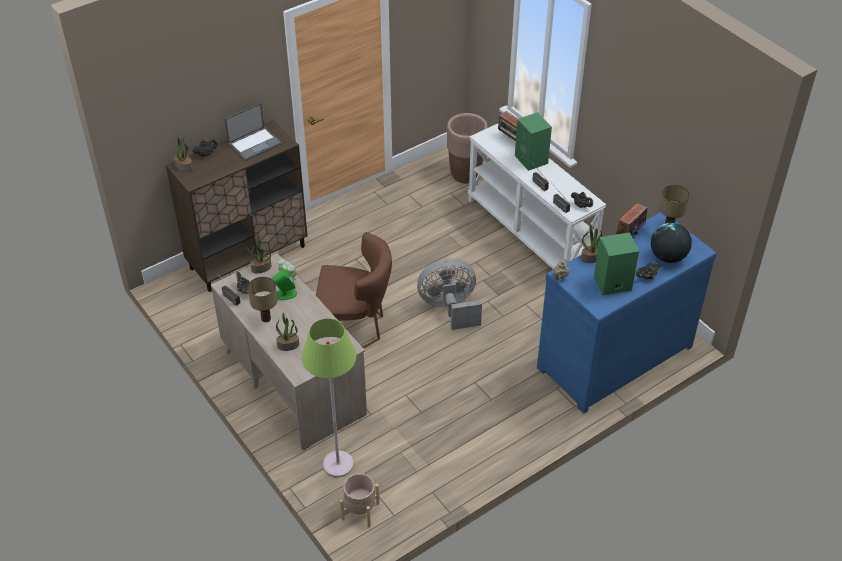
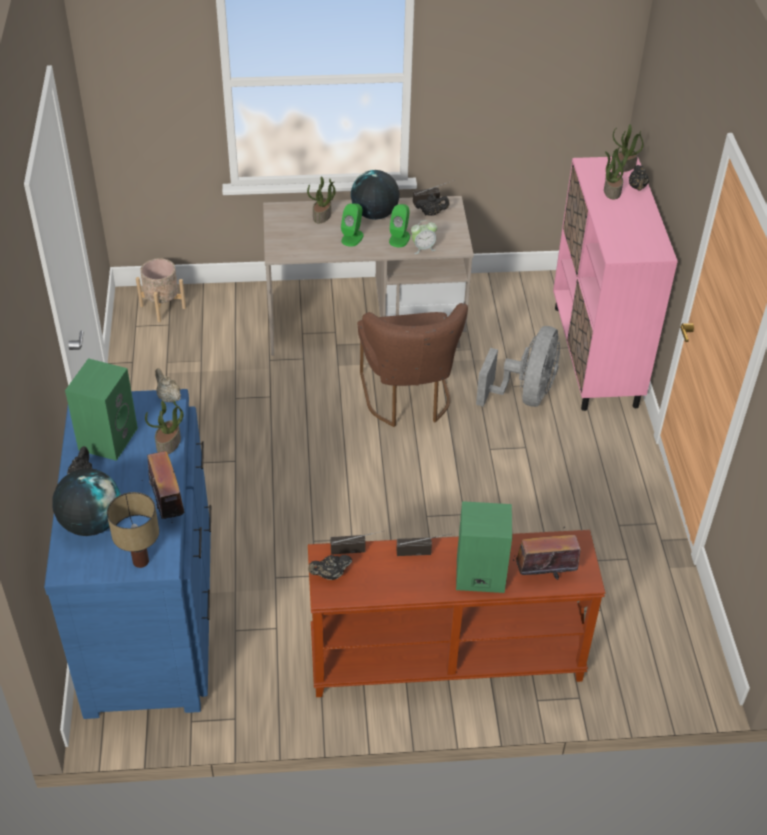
camera: 120 degrees right, 0 degrees up
(248, 257) = (595, 356): brown cabinet -> pink cabinet
(255, 143) = (633, 229): laptop -> none
(261, 268) = (456, 235): potted plant -> potted plant (611, 191)
(266, 318) = (374, 214): table lamp -> globe
(302, 318) = (352, 237): none -> green speaker
(338, 464) = (229, 313): green floor lamp -> none
(355, 326) = (408, 399): brown chair -> brown chair turned 45 degrees counterclockwise
(450, 308) = (368, 495): grey fan -> grey fan (525, 395)
(465, 174) = (635, 651): brown planter -> none
(531, 233) = (445, 660): white console table -> brown console table

